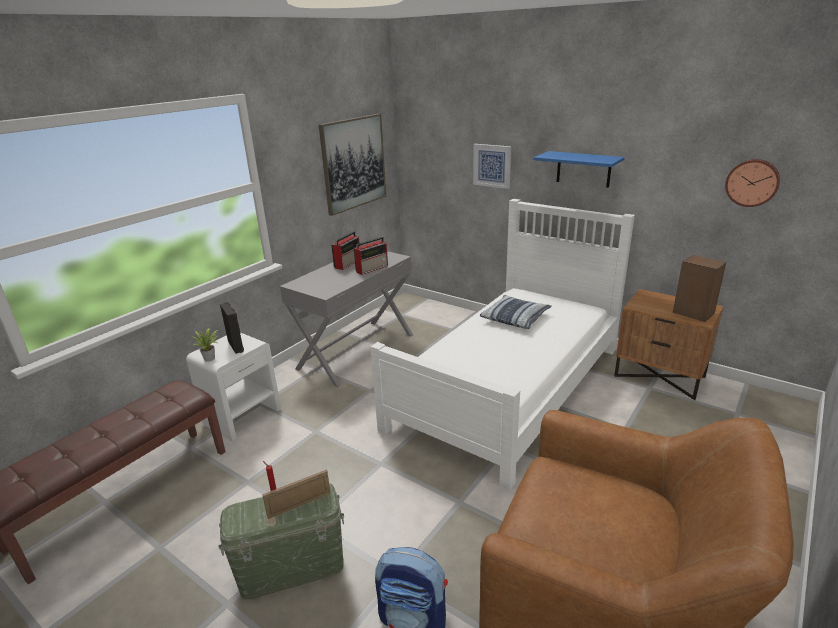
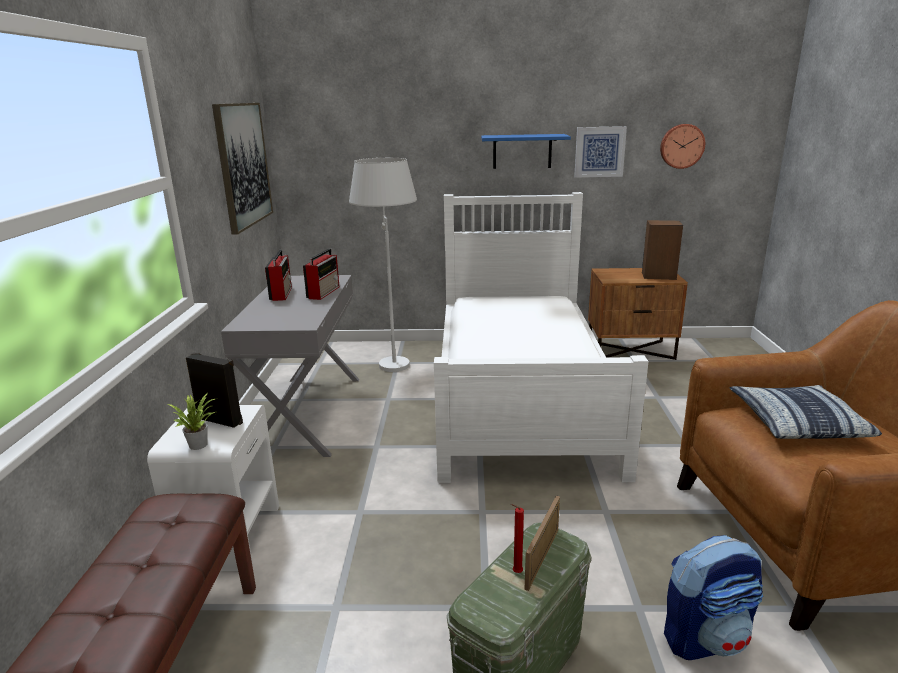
camera: 35 degrees left, 5 degrees down
(452, 325) = (392, 359): none -> white floor lamp
(492, 165) = (412, 159): picture -> picture (599, 152)
(515, 318) = (503, 318): pillow -> pillow (797, 422)

